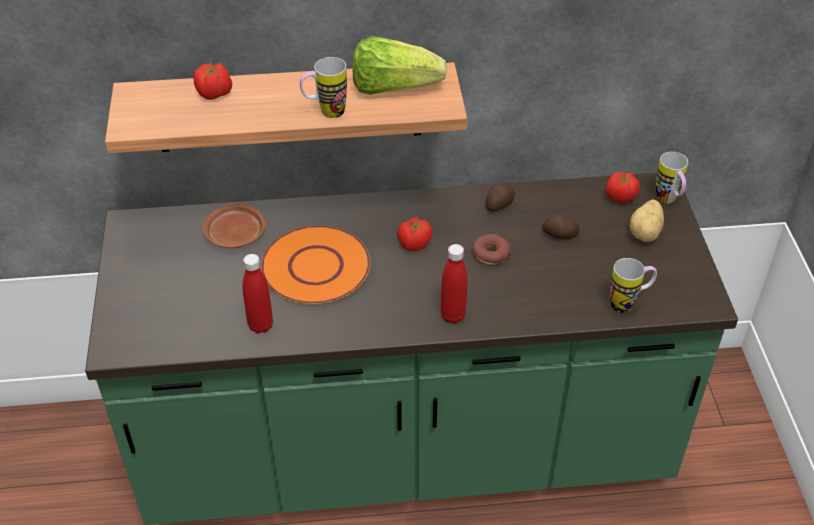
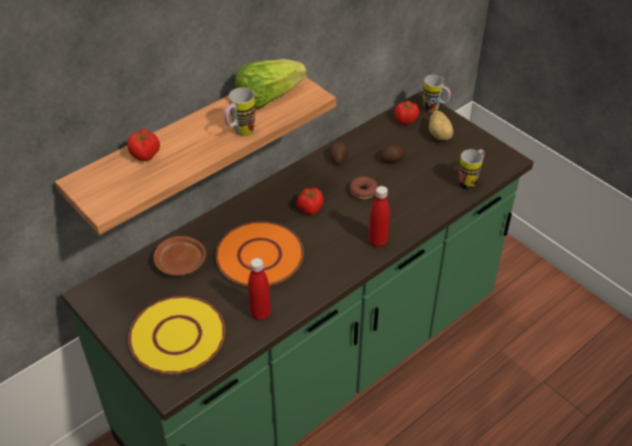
camera: 35 degrees left, 0 degrees up
(165, 305) = (178, 336): none -> yellow plate

